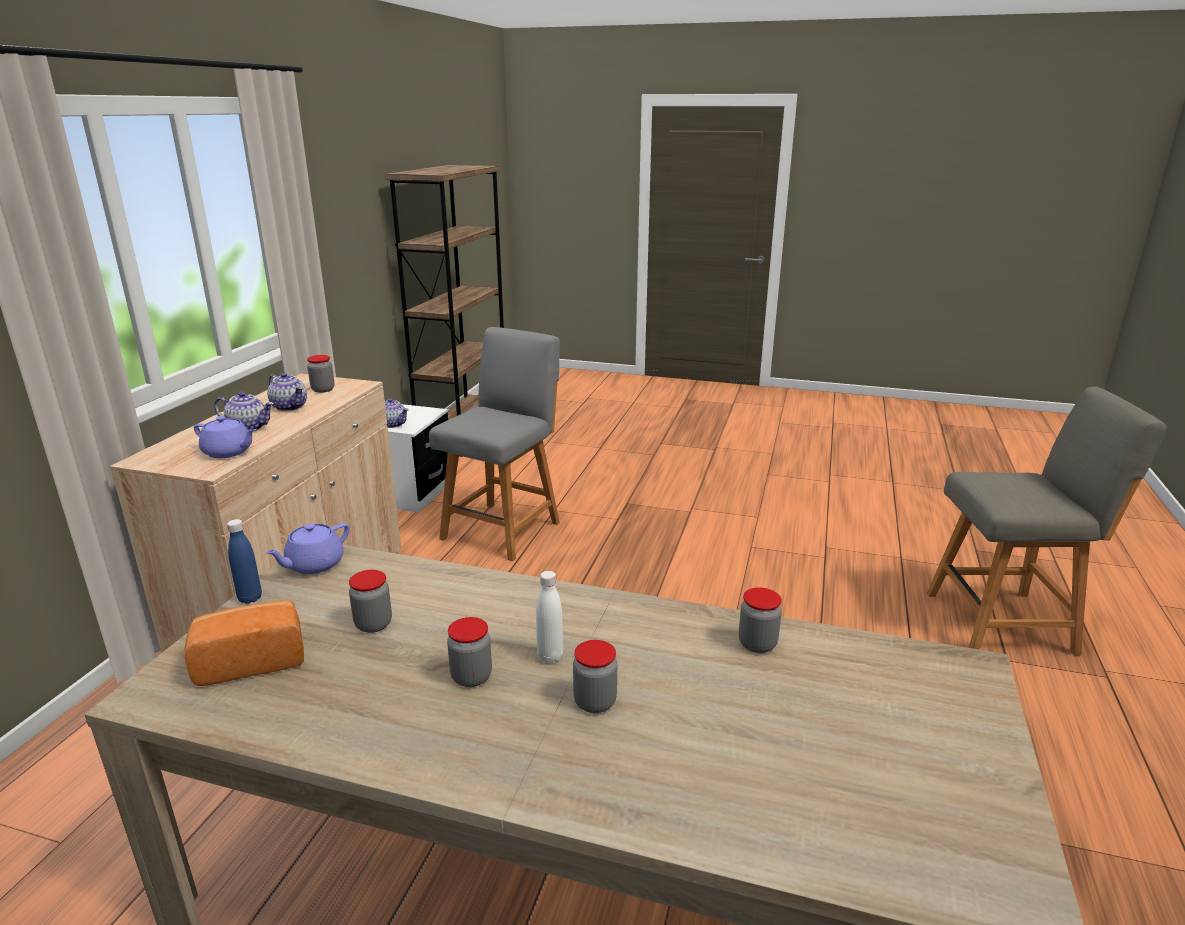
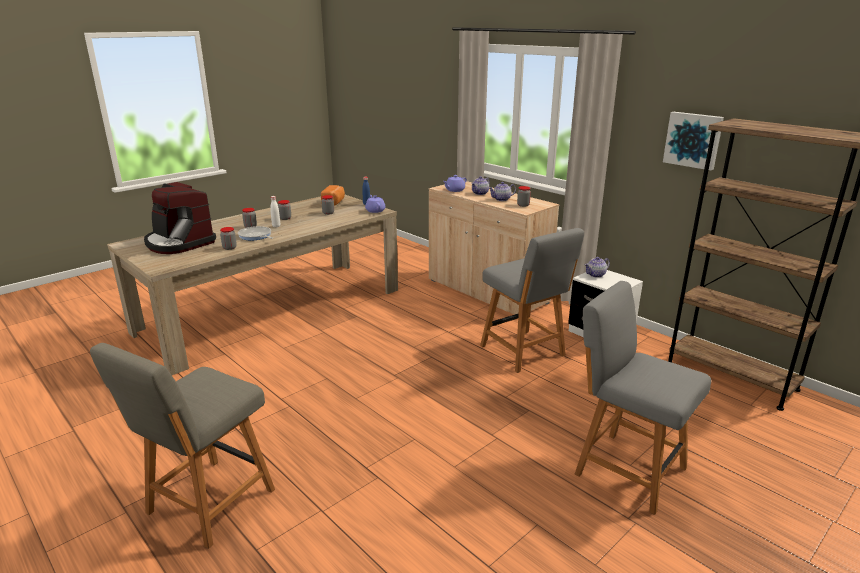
camera: 120 degrees right, 0 degrees up
(356, 212) = (693, 140): none -> picture
(650, 648) = (256, 236): none -> frying pan
(661, 455) = (626, 469): none -> grey chair
(846, 760) = (179, 243): none -> coffee machine

